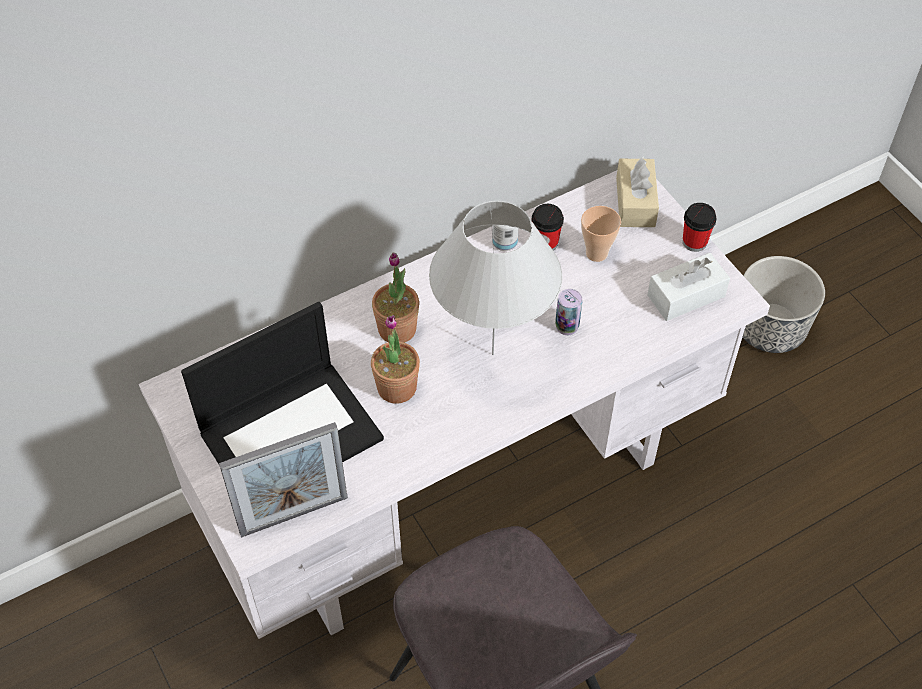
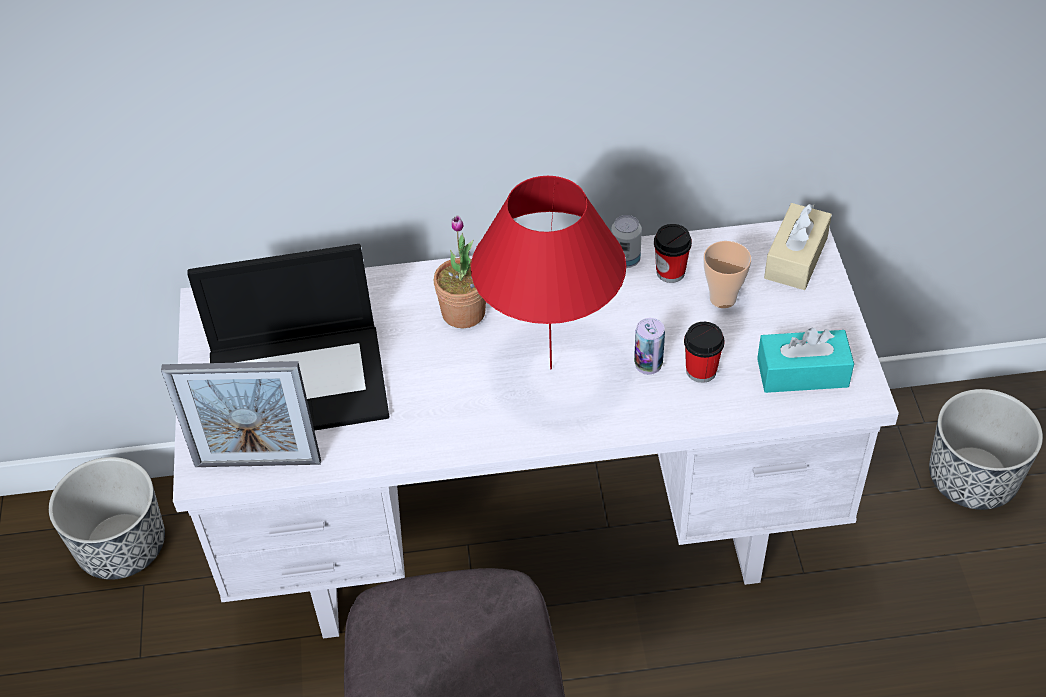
camera: 25 degrees right, 5 degrees down
(114, 621) = (122, 546): none -> planter
(397, 387) = (431, 371): potted plant -> none
(492, 354) = (550, 368): white table lamp -> red table lamp
(686, 296) = (802, 373): white tissue box -> turquoise tissue box
(694, 242) = (843, 319): cup -> cup (701, 371)

